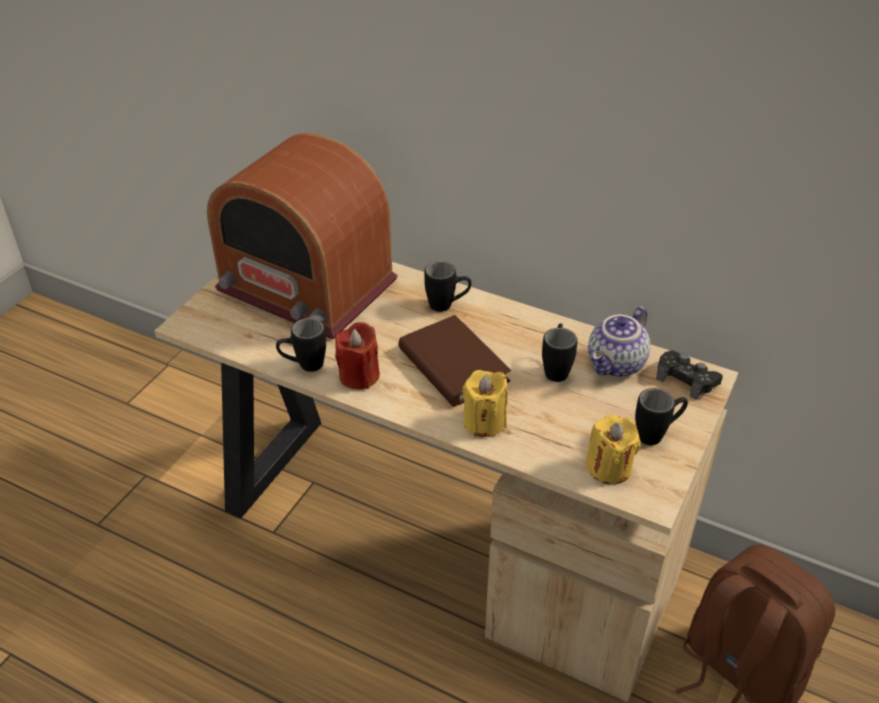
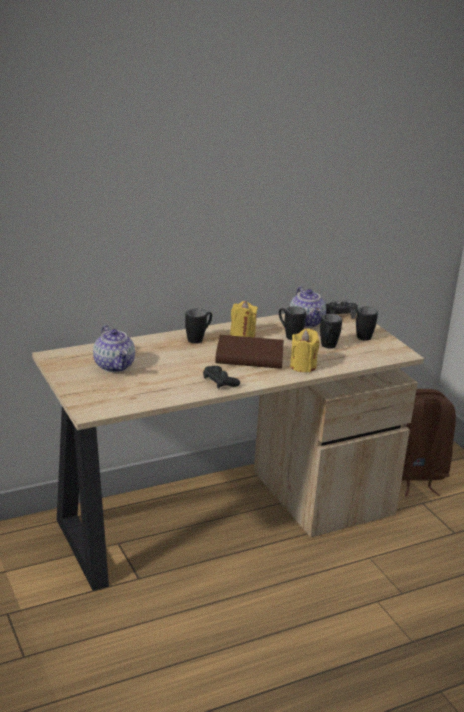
camera: 55 degrees left, 15 degrees down
(304, 366) = (188, 392): black mug -> black mug (327, 347)
(306, 286) = (115, 366): radio -> teapot
(359, 375) = (220, 381): red candle -> black game controller
(609, 467) = (372, 353): yellow candle -> yellow candle (242, 335)

